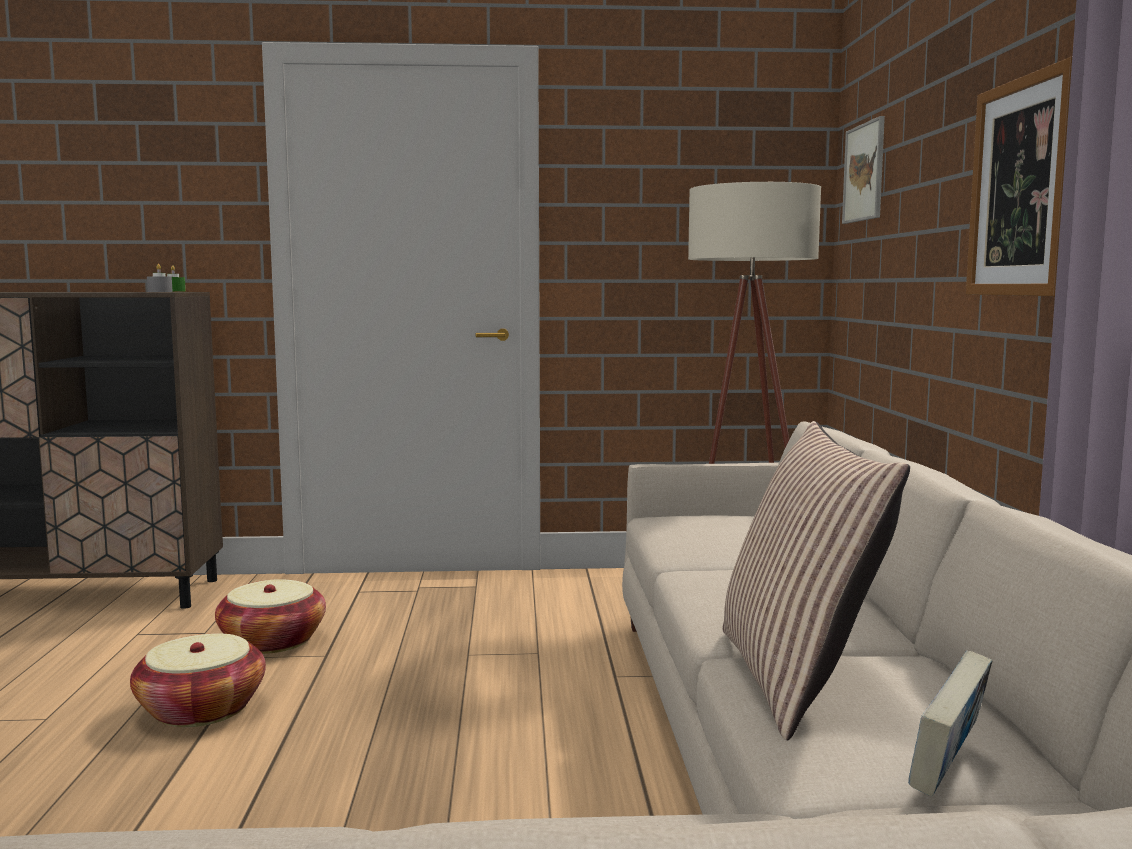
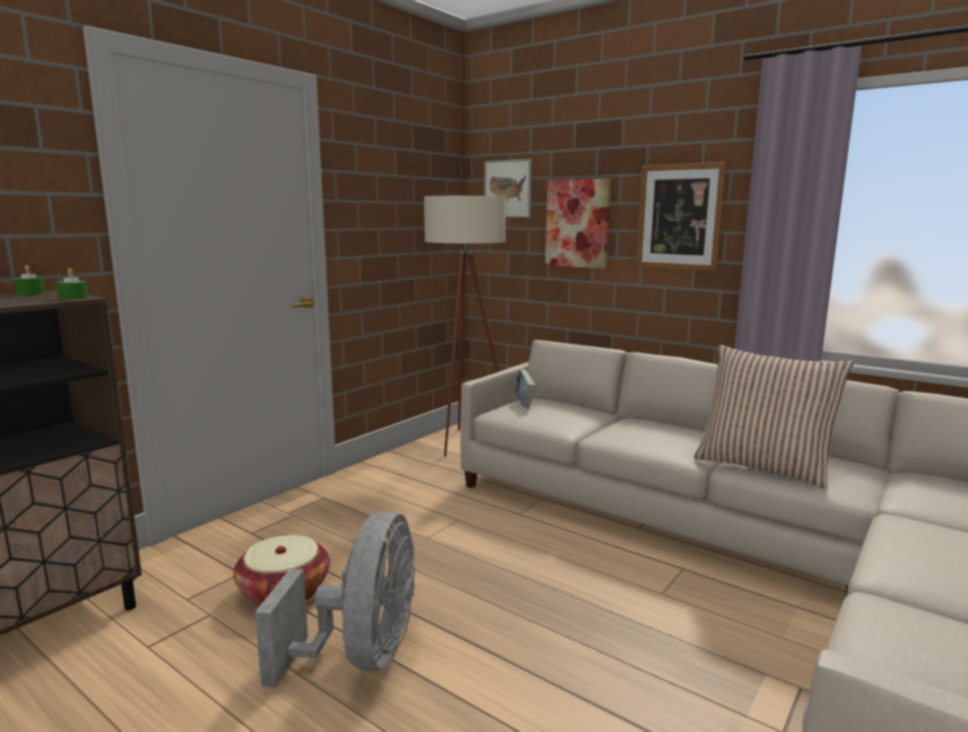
camera: 50 degrees left, 5 degrees up
(160, 291) = (73, 298): grey candle -> green candle
(201, 709) = (362, 655): basket -> grey fan
(919, 220) = (577, 223): none -> picture
(947, 772) = (872, 478): book -> book (524, 402)

